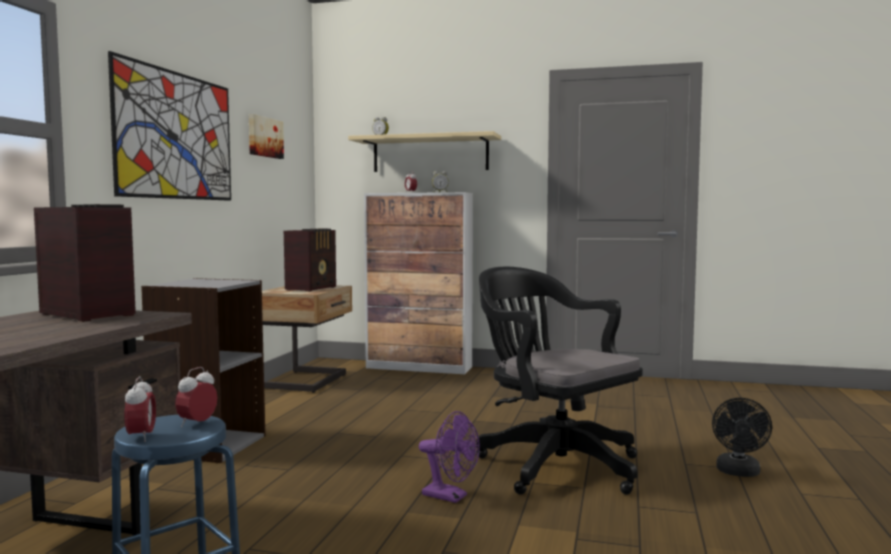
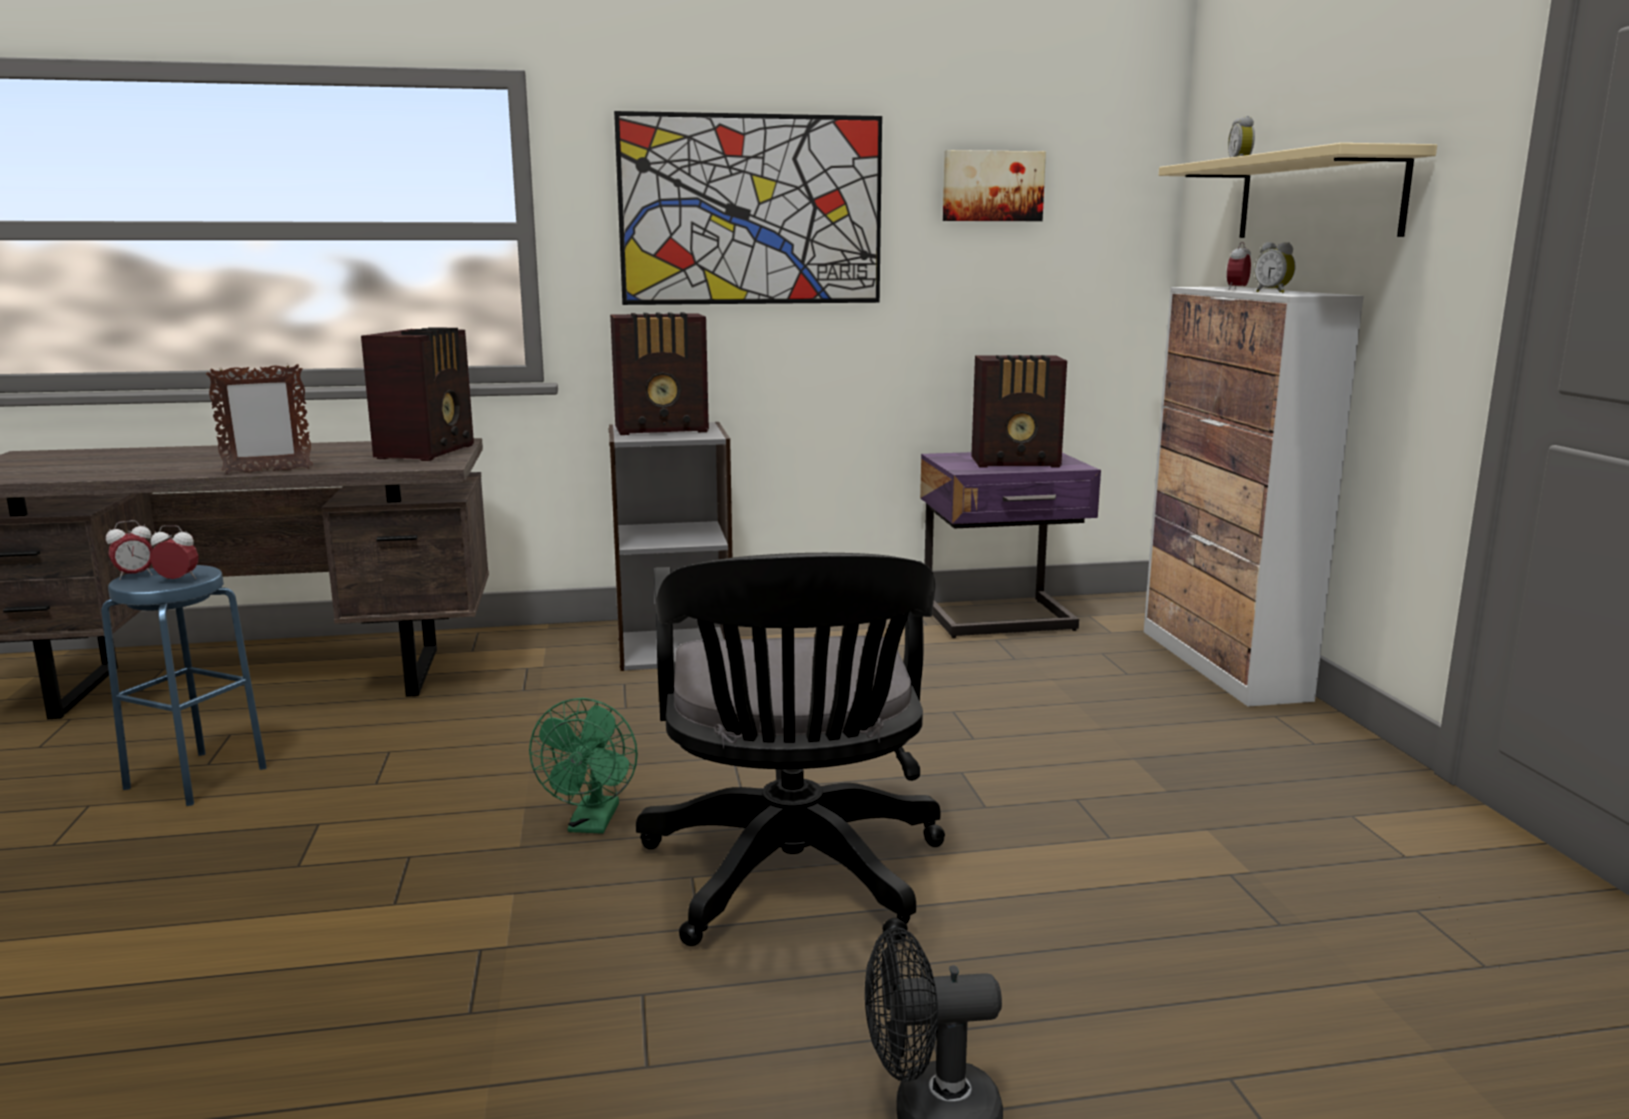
camera: 65 degrees right, 10 degrees up
(53, 338) = (267, 471): none -> picture frame
(198, 282) = (663, 429): none -> radio
(307, 382) = (1001, 620): beige nightstand -> purple nightstand
(451, 497) = (592, 824): purple fan -> green fan
(553, 464) = (794, 880): black office chair -> black office chair turned 150 degrees clockwise

